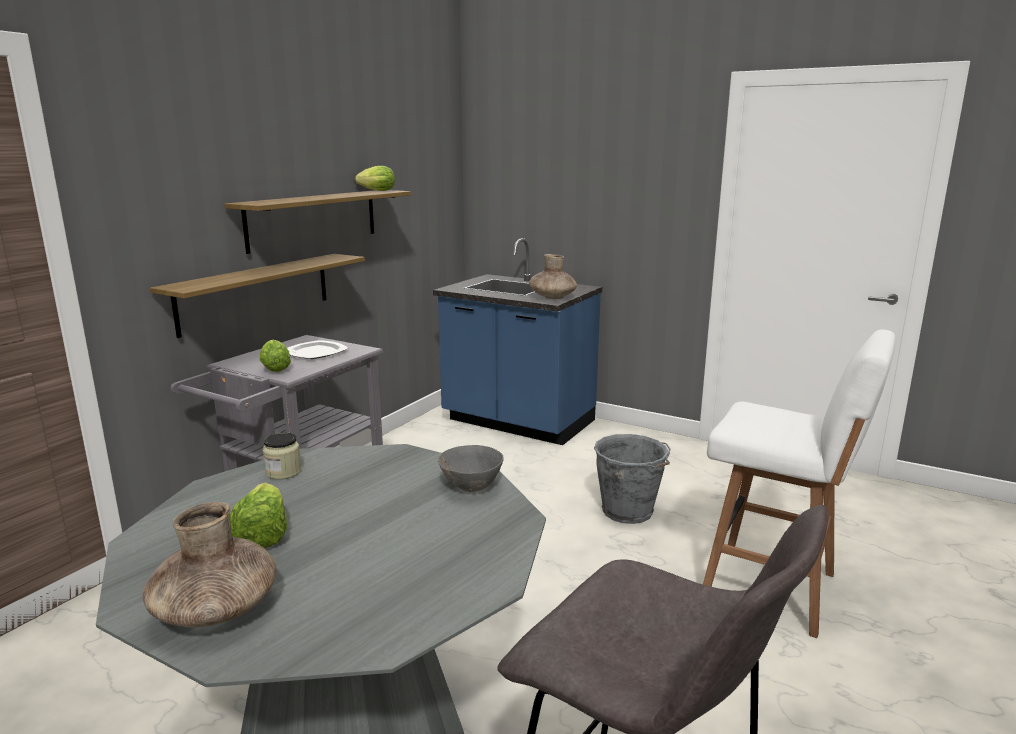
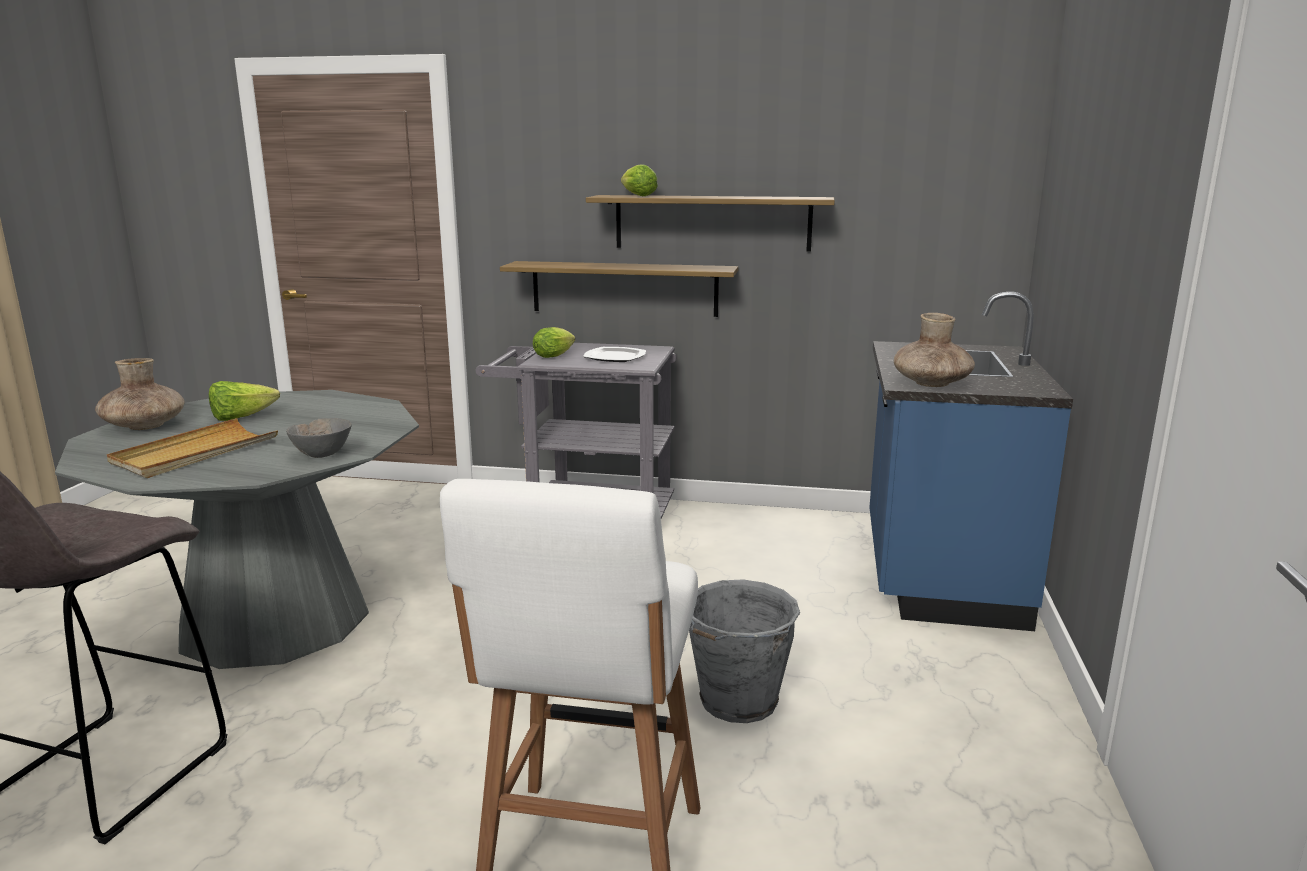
camera: 70 degrees right, 0 degrees up
(283, 472) = (349, 404): jar -> none
(375, 191) = (803, 197): lettuce -> lettuce (636, 196)
(400, 559) = (195, 453): none -> beige tray

